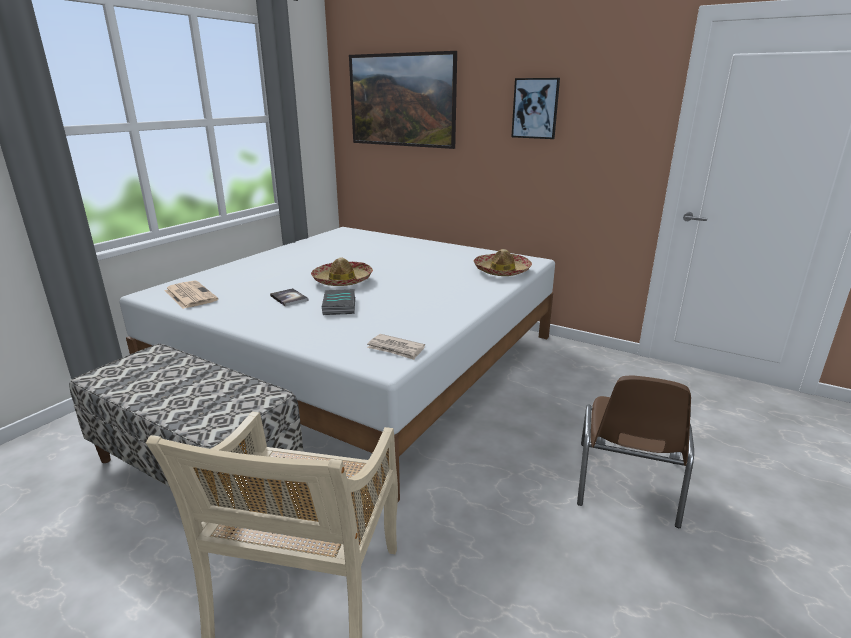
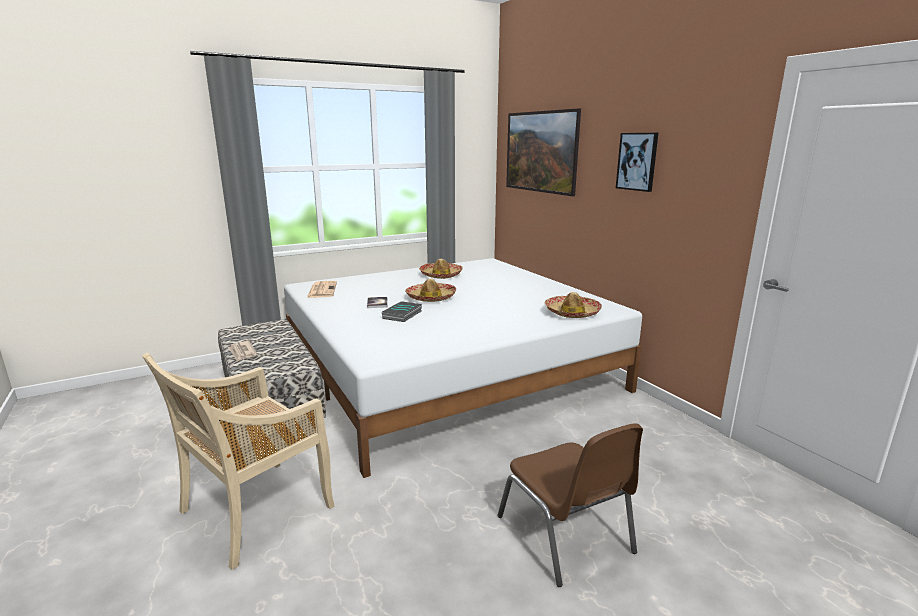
camera: 30 degrees right, 5 degrees down
(315, 253) = (441, 275): none -> hat
(396, 349) = (395, 352): newspaper -> newspaper (242, 352)
(626, 483) = (566, 535): brown chair -> brown chair turned 75 degrees counterclockwise

